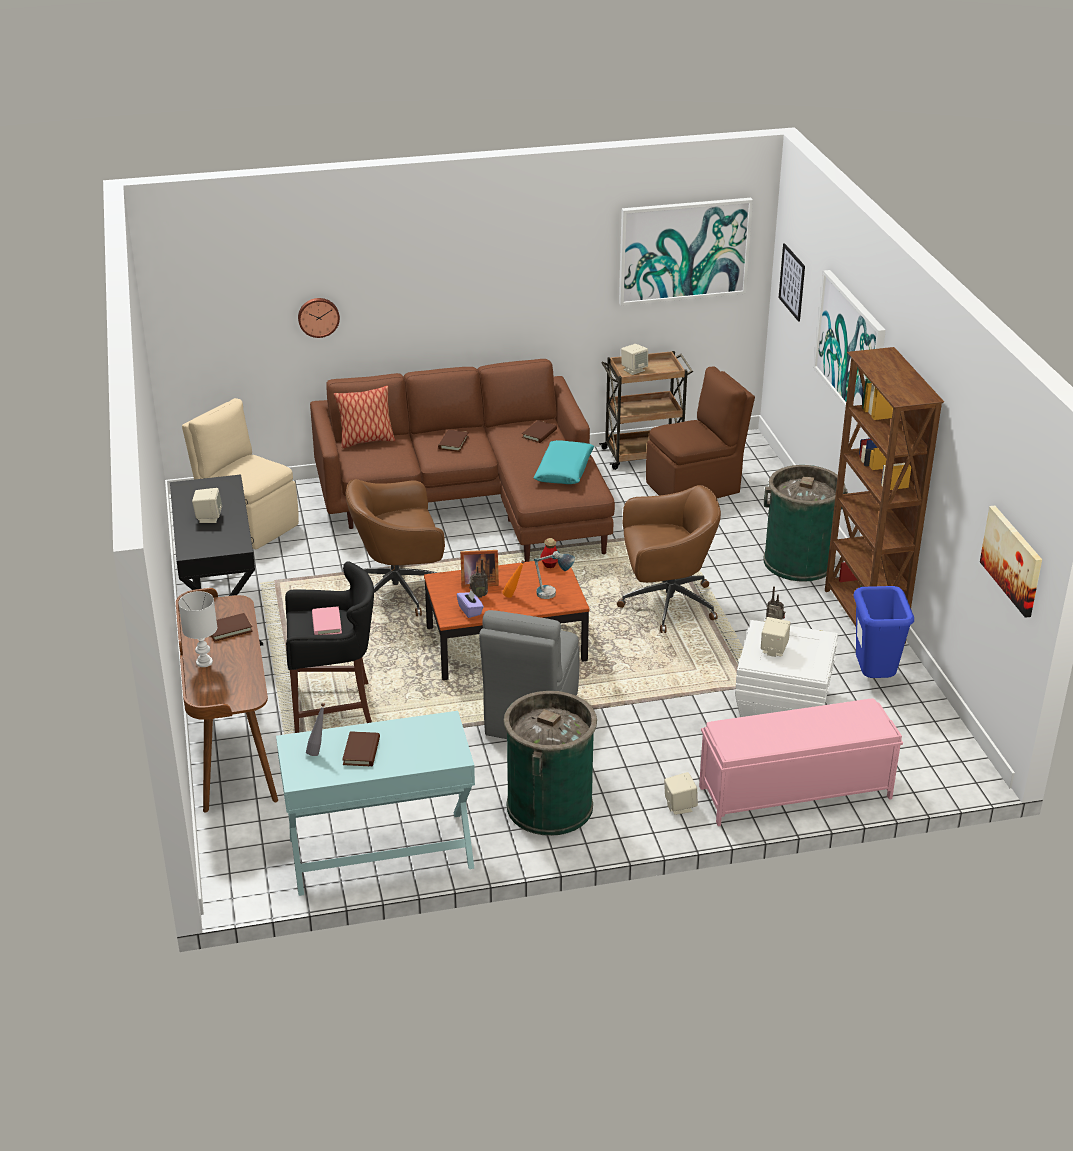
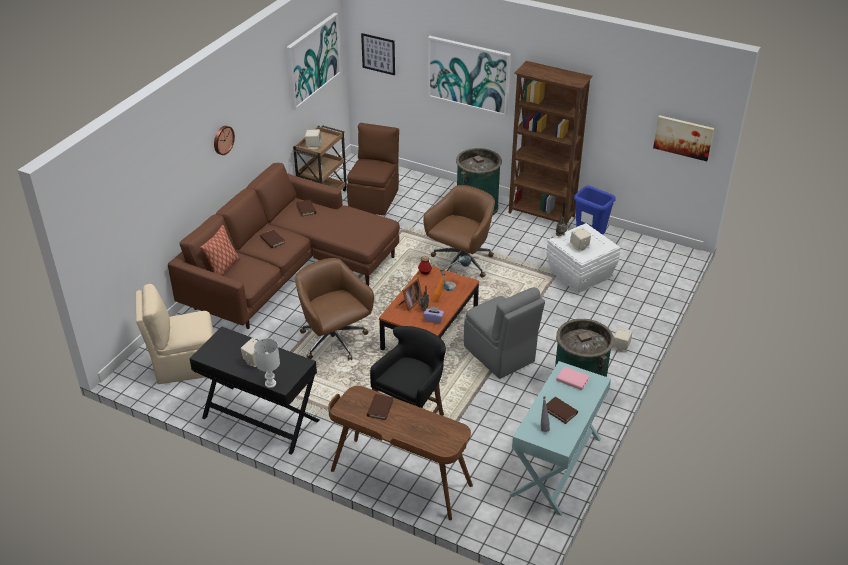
camera: 50 degrees left, 5 degrees up
(204, 662) = (402, 433): white table lamp -> white table lamp (270, 384)
(318, 316) = (161, 201): wall clock -> wall clock (222, 140)
(326, 623) = (409, 370): pink book -> pink book (572, 380)
(400, 591) = (334, 342): brown office chair -> brown office chair turned 120 degrees clockwise
(564, 470) = (353, 220): turquoise pillow -> none
(793, 792) = (645, 308): pink bench -> none

